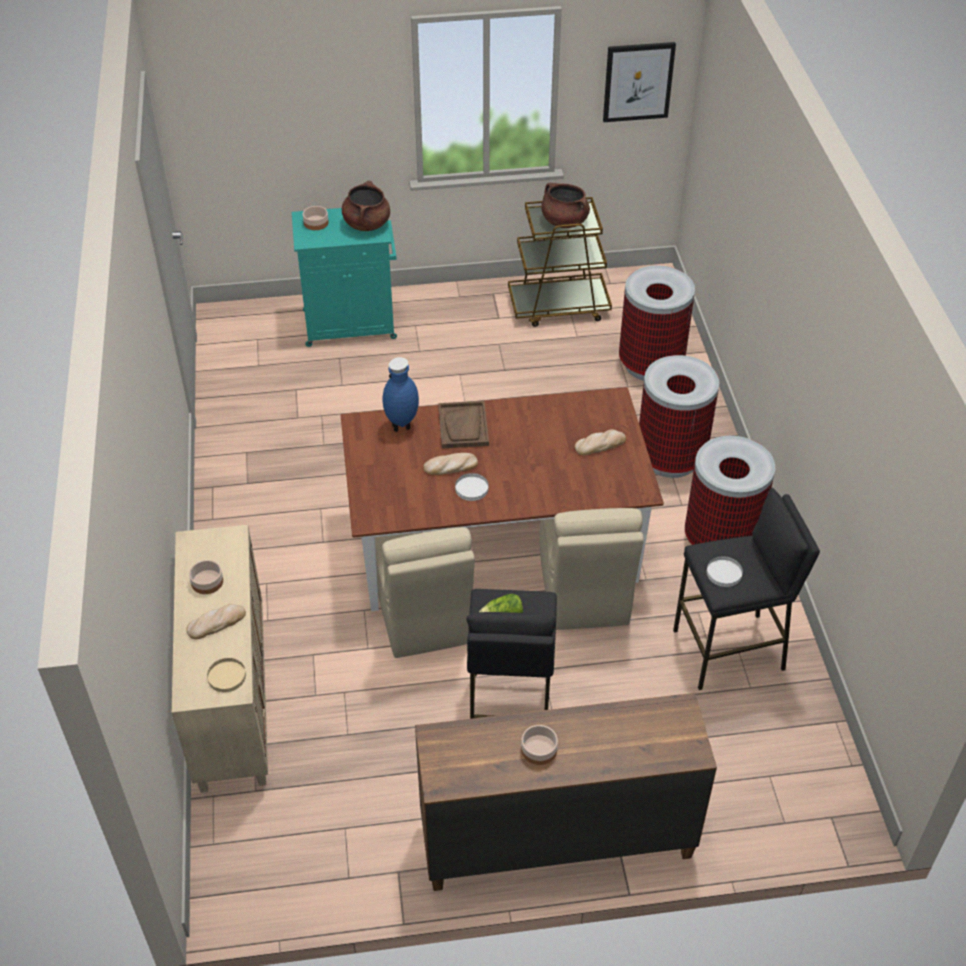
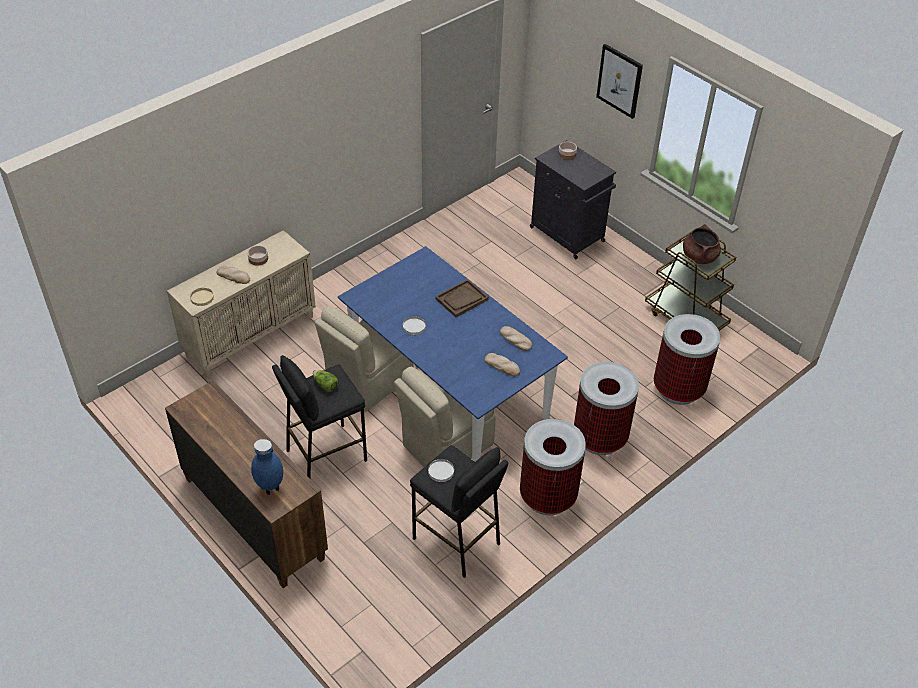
camera: 55 degrees right, 0 degrees up
(352, 324) = (568, 235): turquoise cabinet -> black cabinet
(366, 224) = (589, 173): brown cooking pot -> none
(402, 426) = (438, 275): blue vase -> blue vase (270, 489)
(450, 466) = (423, 309): bread -> bread (515, 340)
(496, 543) = (449, 387): brown dining table -> blue dining table
(539, 750) = (230, 438): bowl -> none
(638, 81) = (801, 196): picture -> picture (619, 80)

